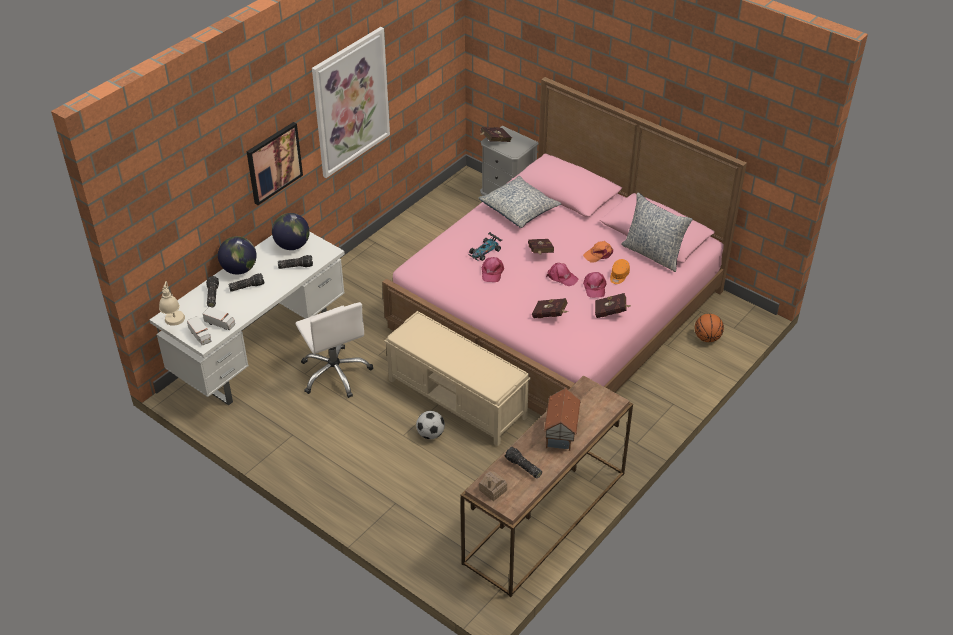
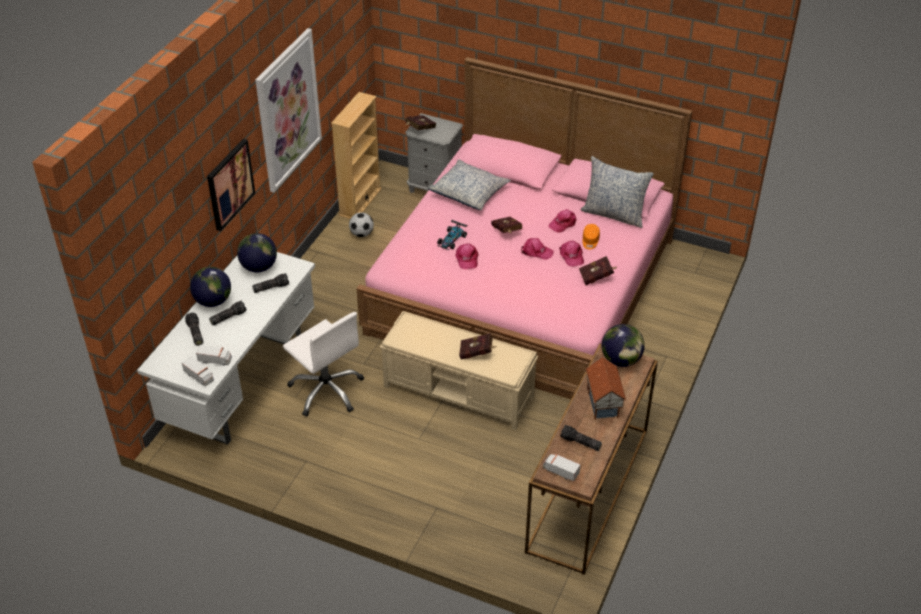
camera: 15 degrees left, 0 degrees up
(175, 324) = (167, 370): beige table lamp -> none
(430, 434) = (446, 432): football -> football (362, 234)
(432, 202) = (360, 202): none -> beige bookcase
(493, 490) = (560, 471): toy house -> toy truck
(550, 315) = (540, 291): red book -> red book (477, 353)
(595, 396) = (621, 360): none -> globe
(599, 254) = (563, 223): orange cap -> pink cap
(707, 338) = (674, 287): basketball -> none

